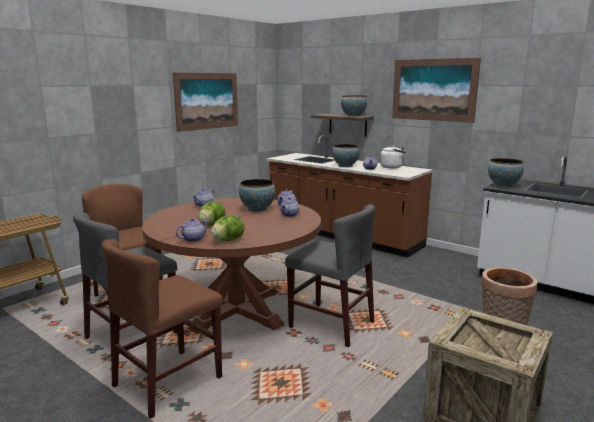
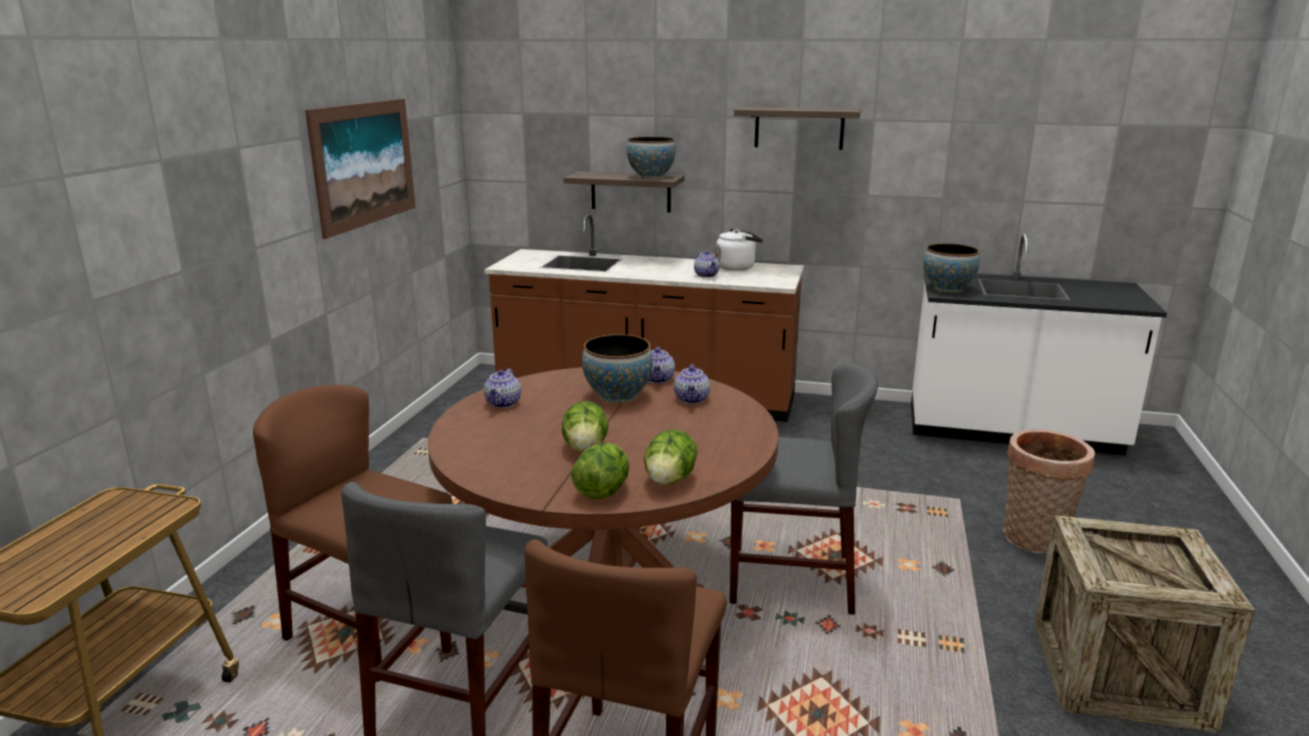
camera: 25 degrees left, 5 degrees up
(193, 239) = (602, 491): teapot -> lettuce
(345, 166) = (657, 273): bowl -> none
(433, 90) = (799, 127): picture -> shelf

